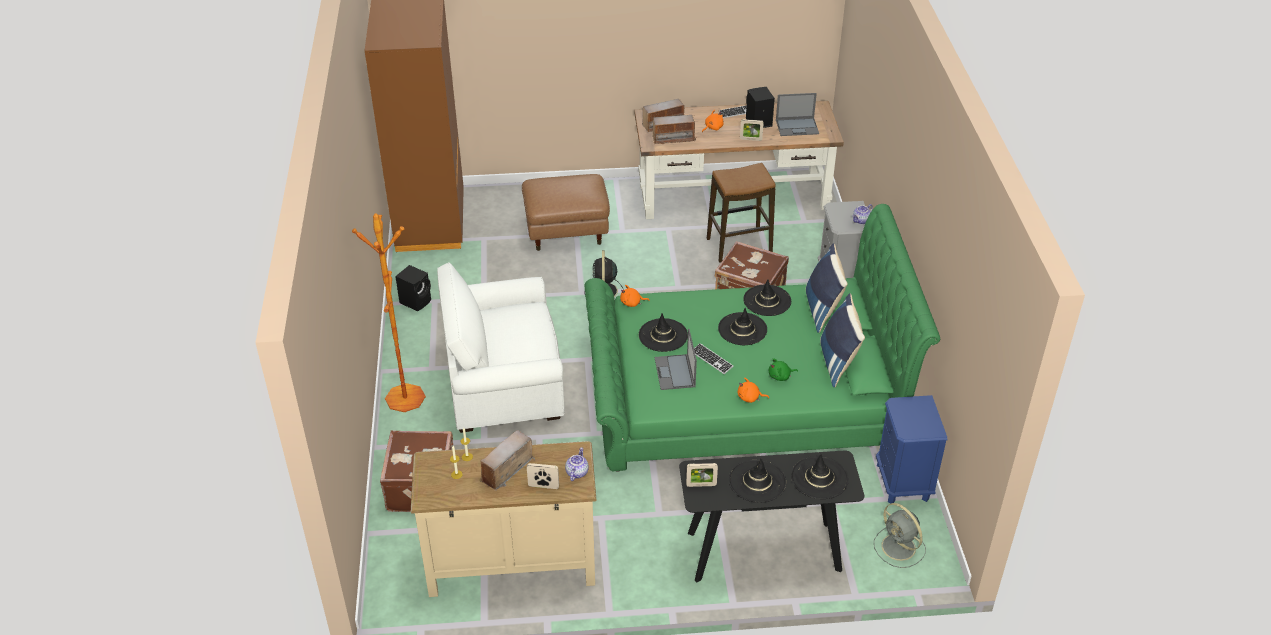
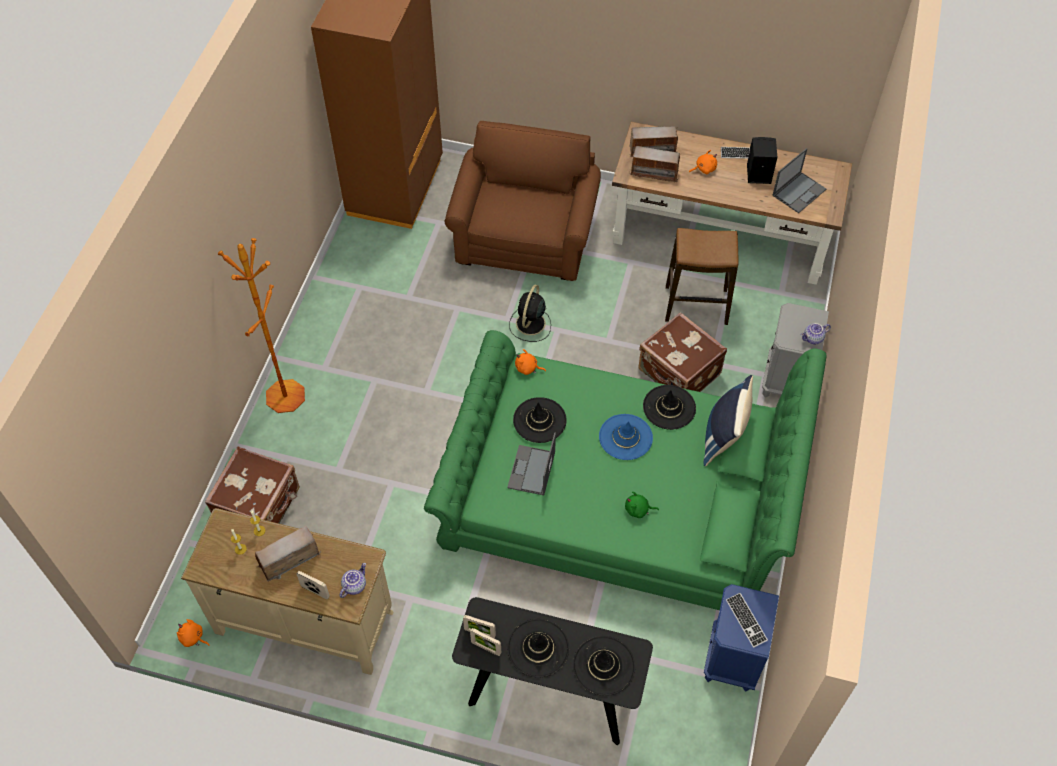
camera: 20 degrees right, 15 degrees up
(416, 301) = (342, 282): black speaker -> none
(504, 382) = (385, 406): white armchair -> none
(567, 232) = (525, 238): brown ottoman -> brown armchair
(711, 359) = (576, 466): keyboard -> keyboard (746, 620)
(742, 329) = (625, 437): black hat -> blue hat
(750, 398) = (594, 527): orange plush toy -> orange plush toy (193, 638)
(751, 139) = (738, 196): picture frame -> picture frame (486, 648)
(797, 127) = (799, 192): laptop -> laptop turned 60 degrees counterclockwise
(838, 362) = (708, 511): blue pillow -> none
(899, 548) = (690, 738): grey fan -> none

